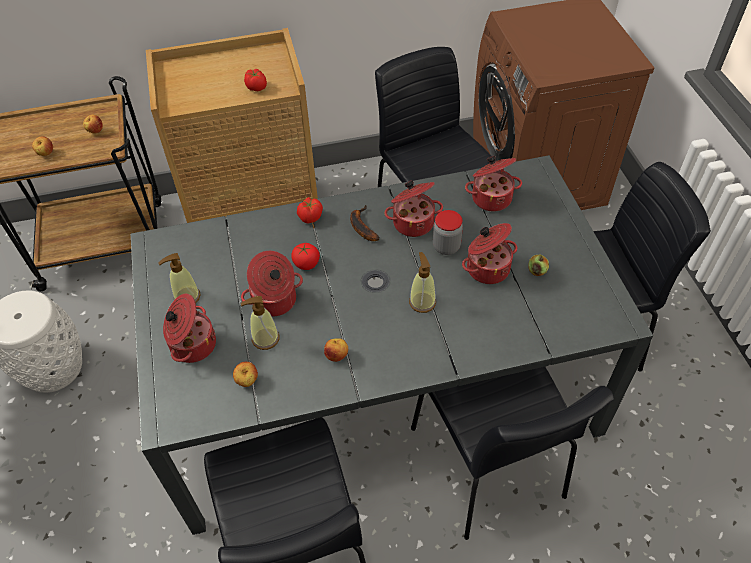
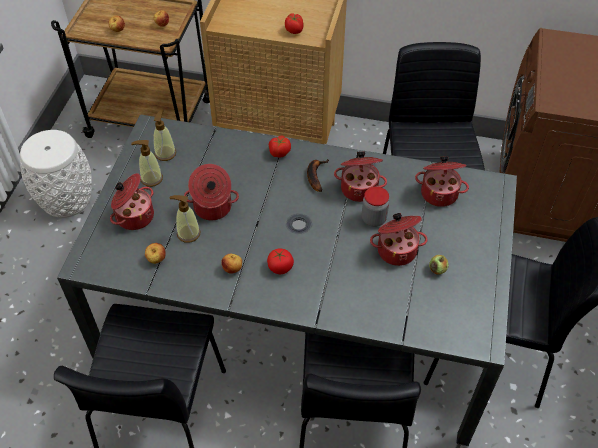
camera: 25 degrees right, 0 degrees up
(306, 263) = (254, 188): tomato -> tomato (280, 267)
(422, 302) = (325, 255): soap dispenser -> soap dispenser (165, 153)

